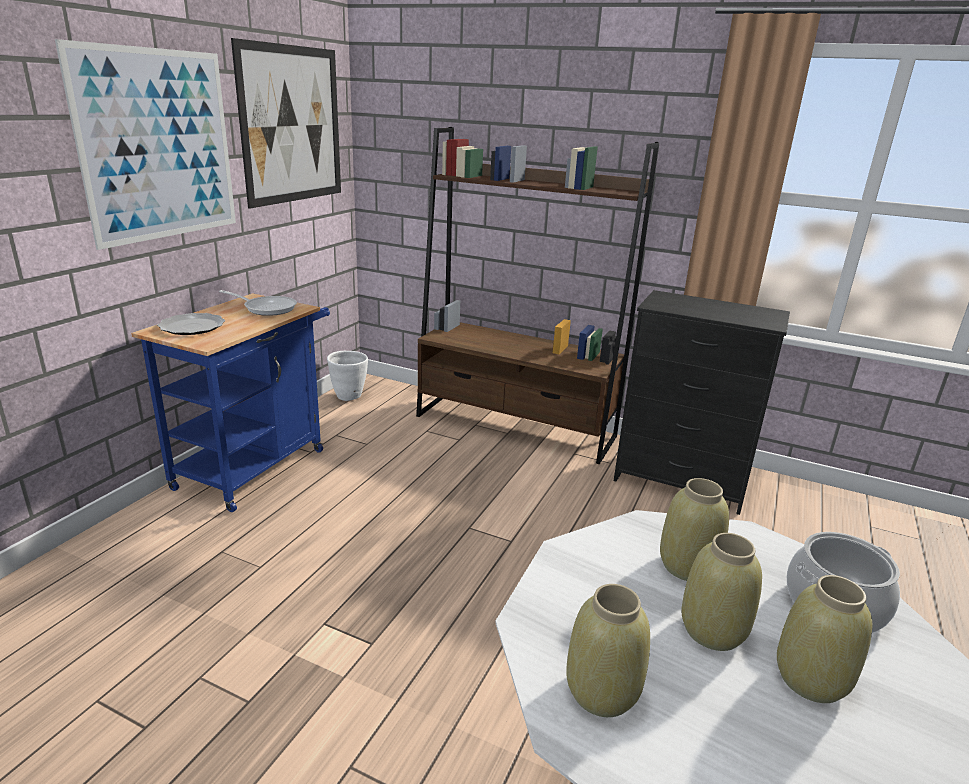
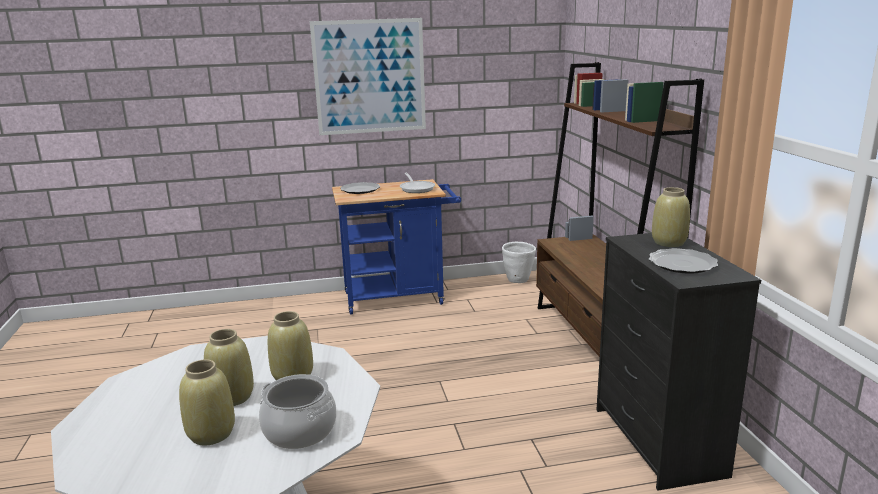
camera: 55 degrees right, 5 degrees down
(292, 125) = (491, 62): picture -> none
(601, 692) = (155, 381): beige vase -> beige vase (668, 242)
(734, 313) = (682, 264): none -> plate

